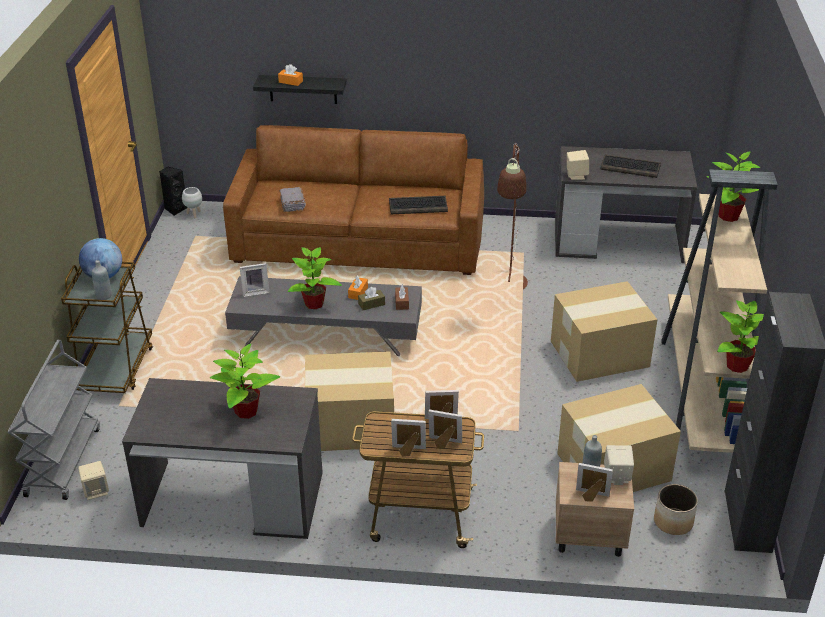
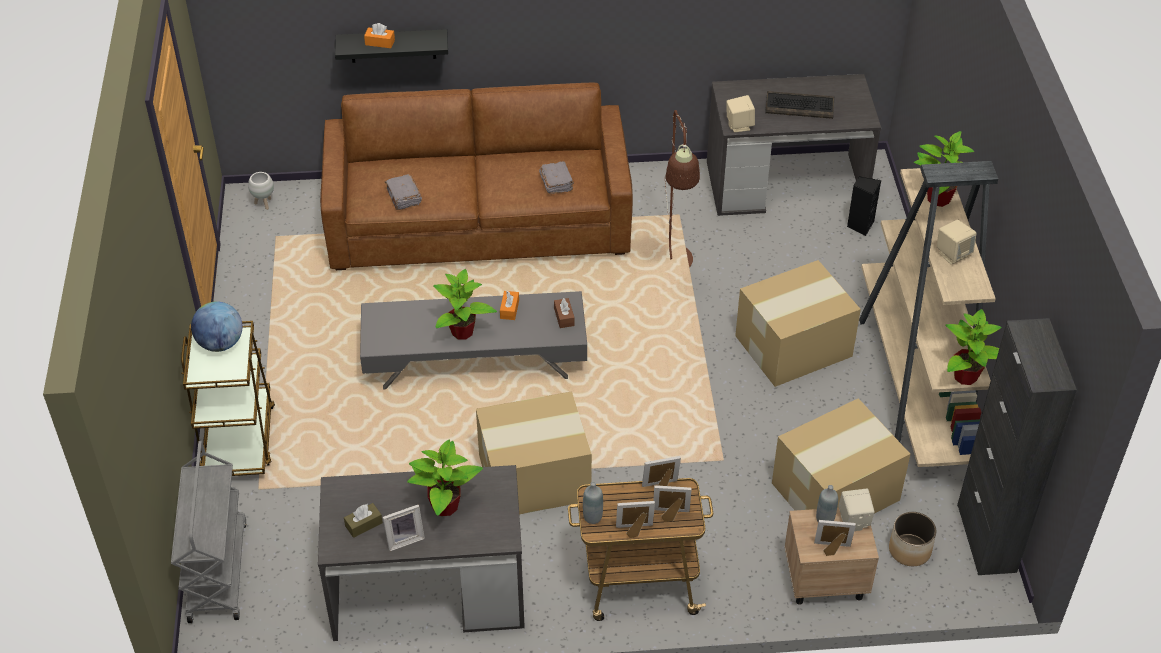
camera: 10 degrees left, 10 degrees up
(96, 491) = (269, 603): beige speaker -> beige speaker (953, 254)
(104, 296) = (231, 372): grey bottle -> grey bottle (592, 517)
(175, 209) = (238, 198): black speaker -> black speaker (860, 225)
(255, 291) = (388, 323): picture frame -> picture frame (404, 539)
(371, 304) = (529, 324): brown tissue box -> brown tissue box (363, 524)
(418, 206) = (556, 183): keyboard -> grey book

